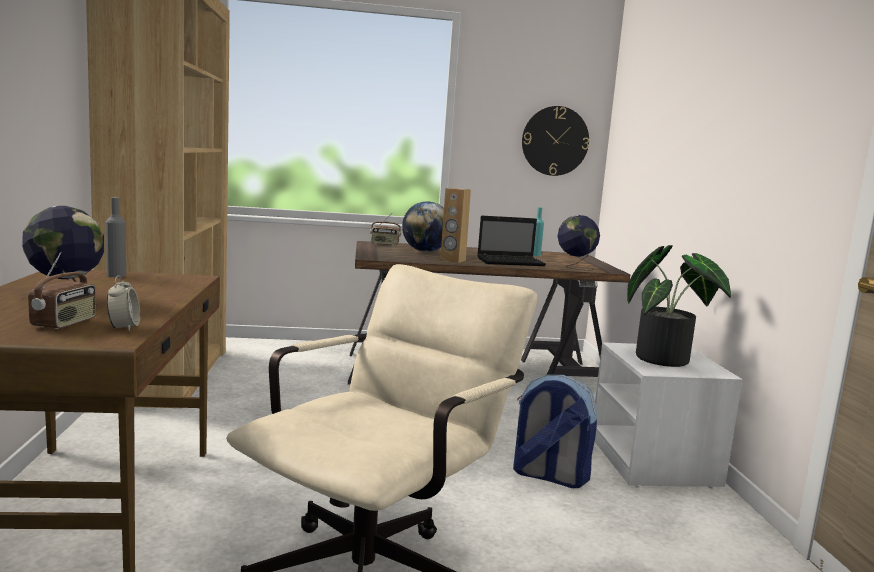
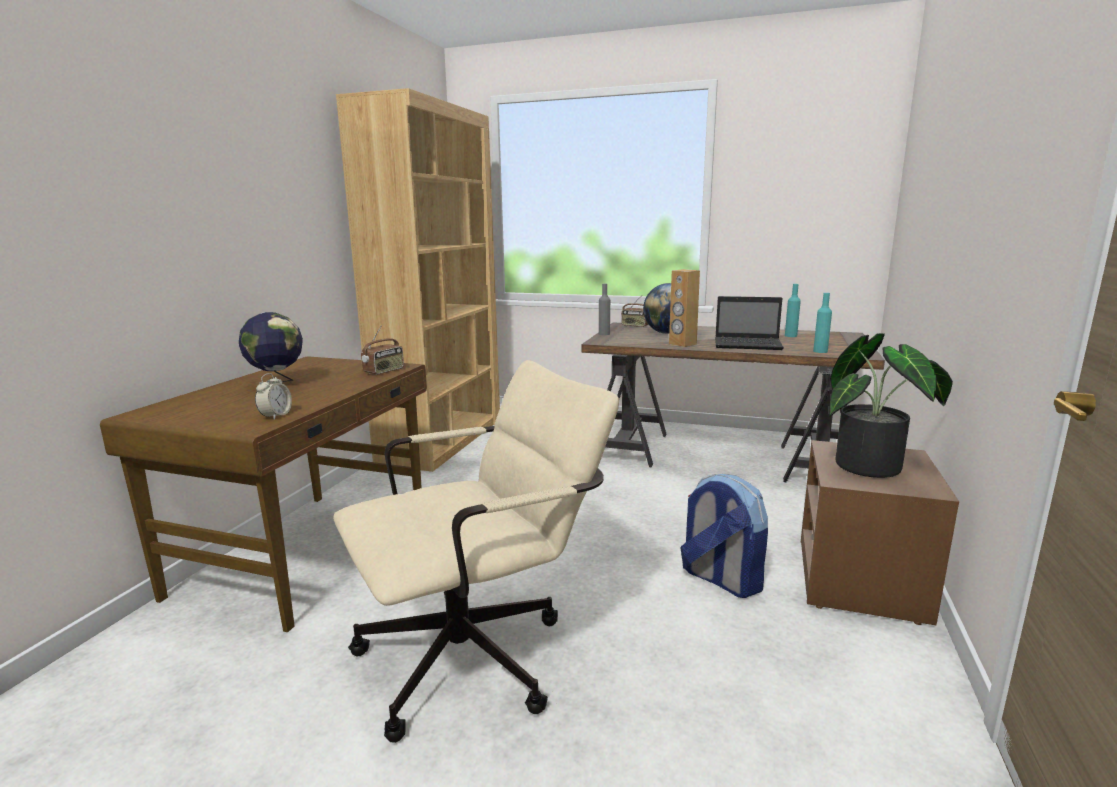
camera: 25 degrees right, 5 degrees up
(65, 323) = (241, 410): radio -> radio (384, 371)
(116, 275) = (343, 363): grey bottle -> grey bottle (604, 334)
(555, 141) = (829, 207): wall clock -> none
(575, 267) = (820, 351): globe -> turquoise bottle
(654, 462) = (862, 581): white nightstand -> brown nightstand

